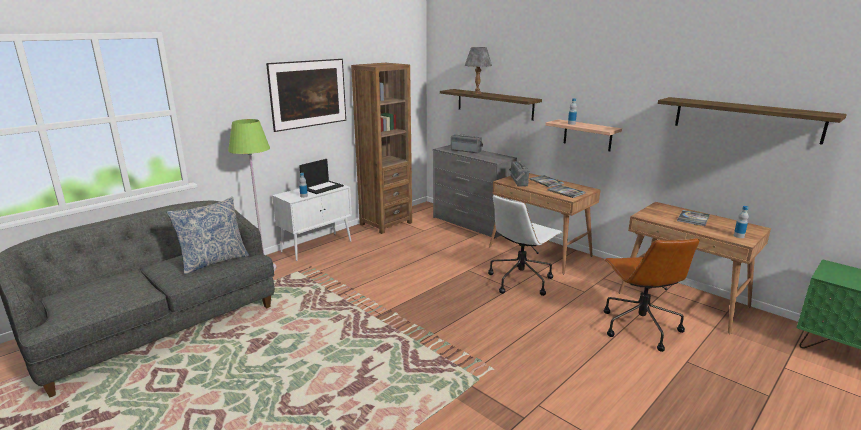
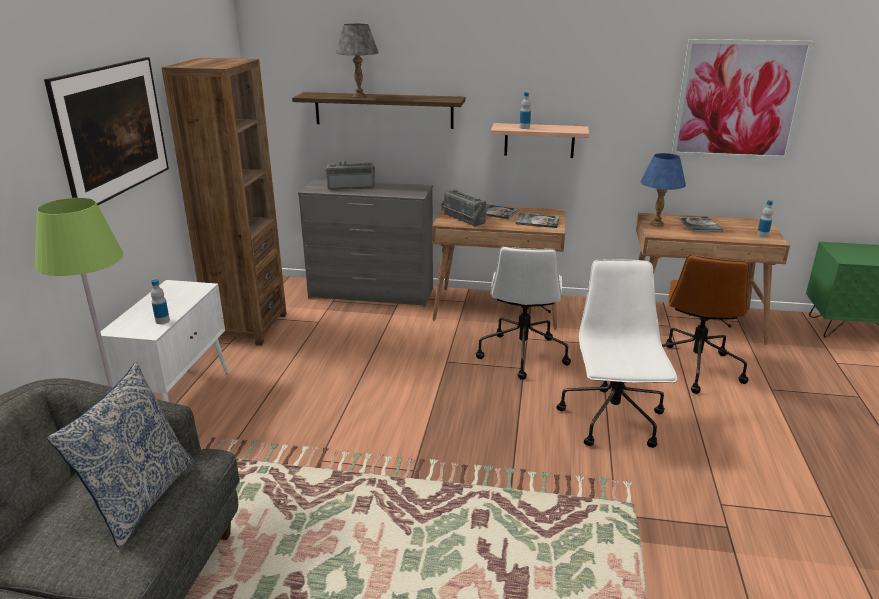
camera: 35 degrees left, 5 degrees up
(322, 187) = (171, 296): laptop -> none
(529, 334) = (613, 421): none -> white office chair
(639, 327) = (694, 367): brown office chair -> brown office chair turned 60 degrees clockwise
(656, 211) = (657, 224): none -> blue table lamp
(746, 119) = (738, 100): shelf -> picture

